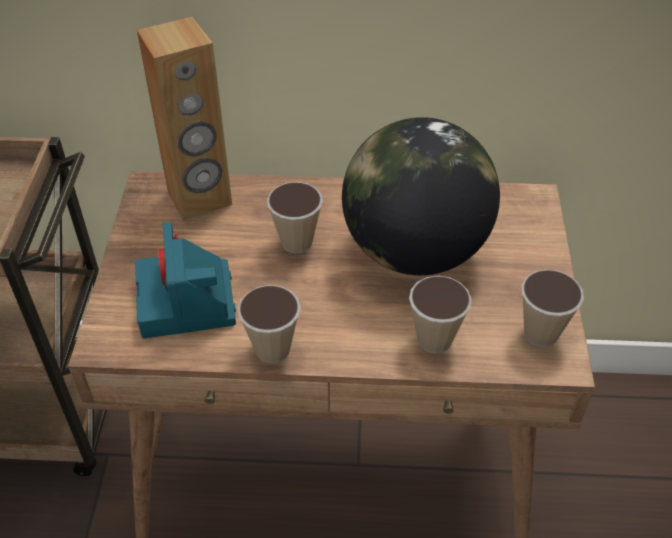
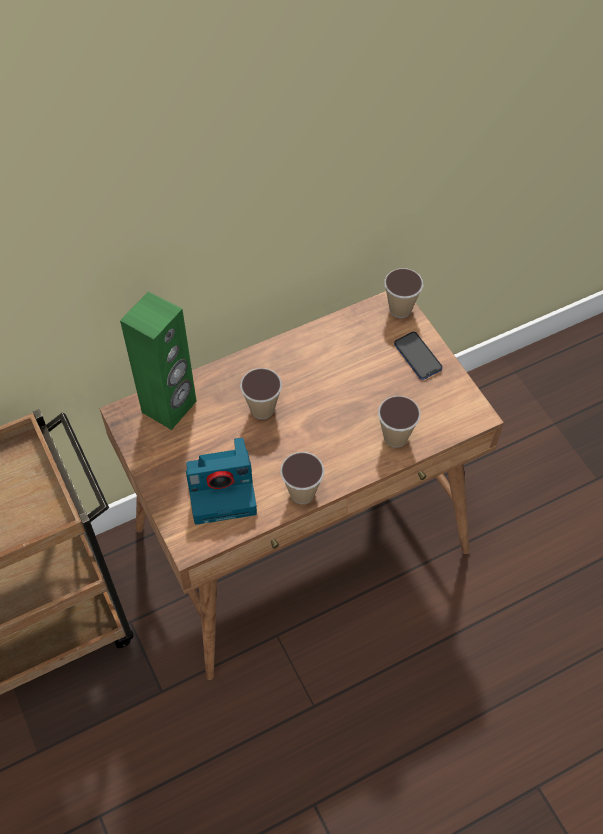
camera: 30 degrees left, 10 degrees up
(187, 302) = (223, 489): camera -> camera turned 60 degrees counterclockwise
(200, 199) = (169, 407): brown speaker -> green speaker
(414, 251) = (343, 379): globe -> none
(525, 264) = (417, 356): none -> phone
(540, 333) = (454, 401): cup -> cup (400, 309)

